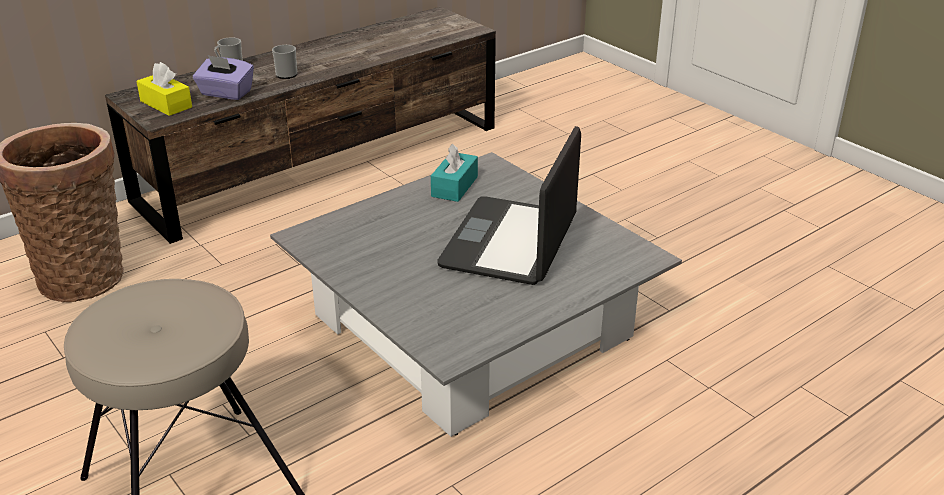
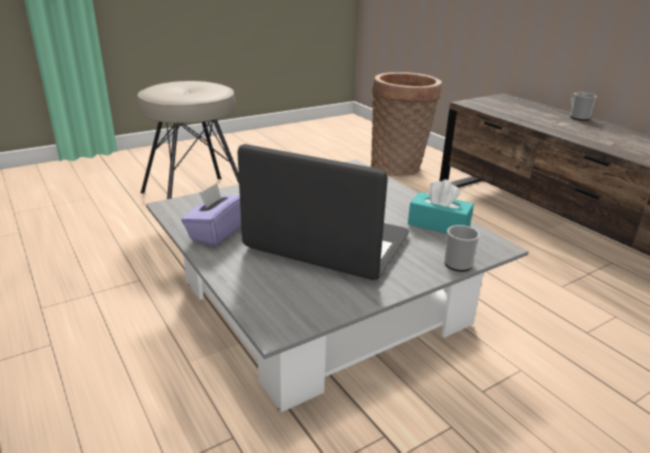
camera: 95 degrees right, 5 degrees down
(166, 104) = (495, 104): yellow tissue box -> none
(226, 93) = (524, 116): purple tissue box -> purple tissue box (216, 233)
(285, 74) = (579, 131): mug -> mug (460, 263)

